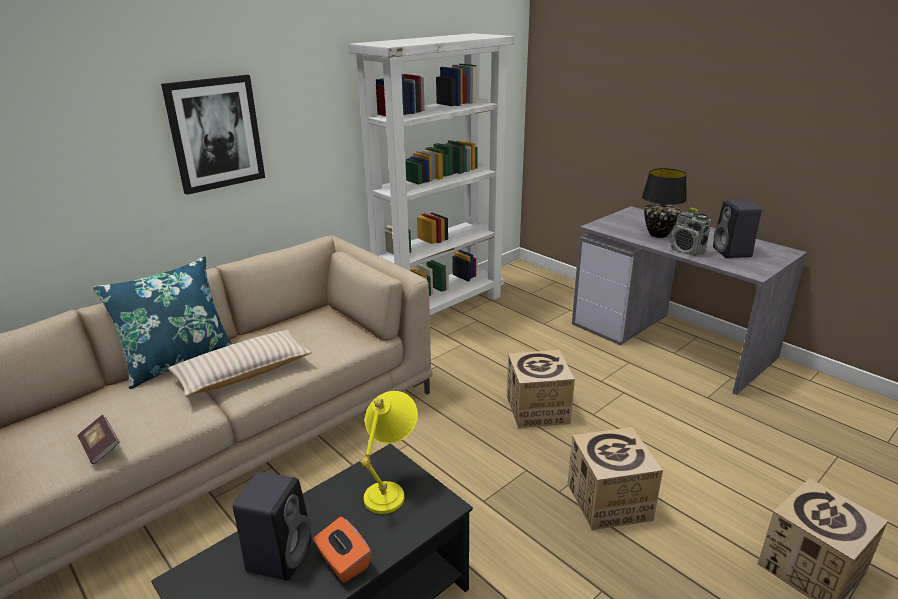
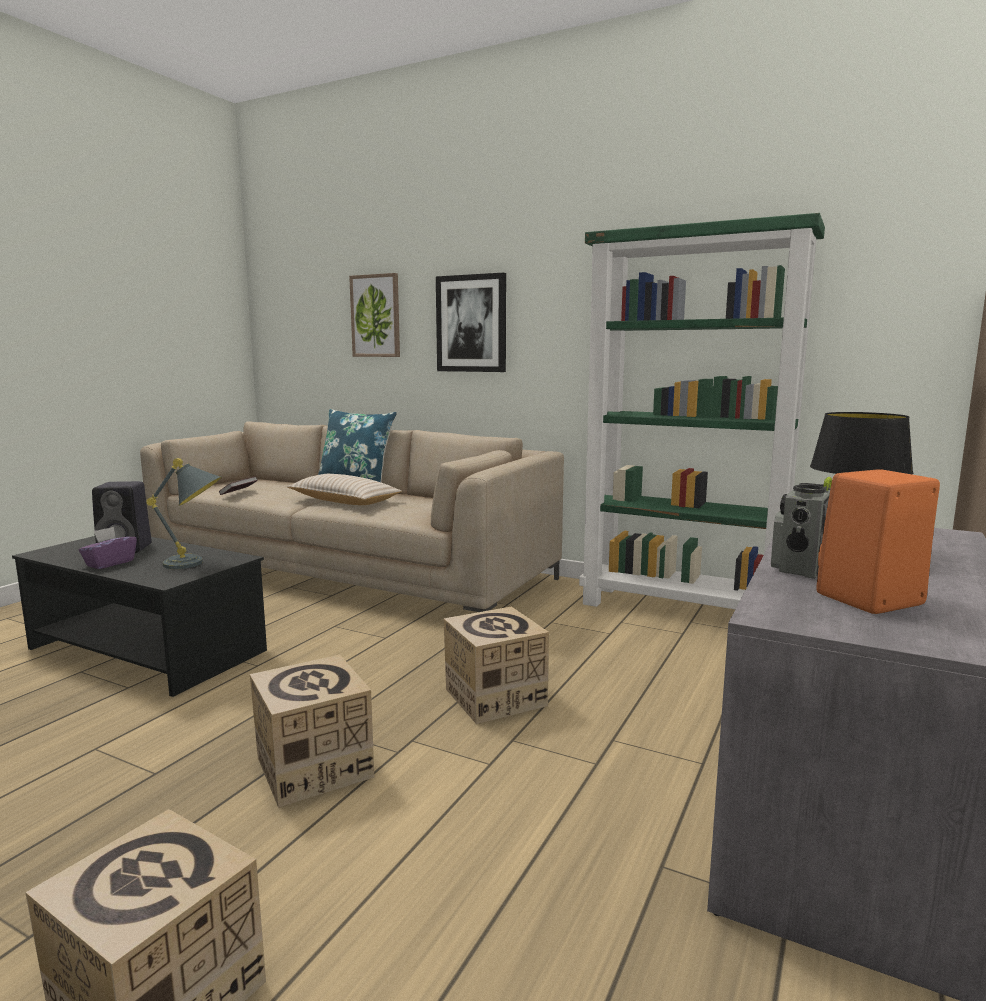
camera: 70 degrees right, 15 degrees down
(67, 144) = (376, 316): none -> picture
(343, 562) = (110, 563): orange tissue box -> purple tissue box
(391, 488) = (196, 564): yellow table lamp -> grey table lamp
(440, 309) = (682, 609): white bookcase -> green bookcase
(732, 253) = (868, 600): black speaker -> orange speaker

